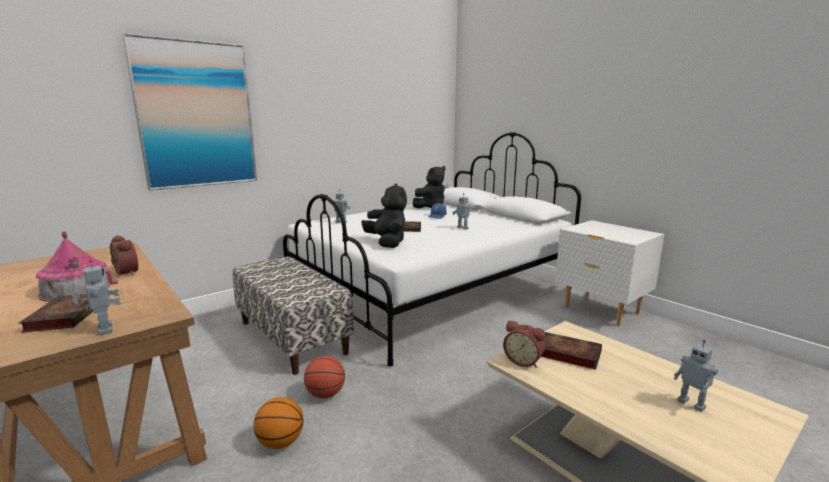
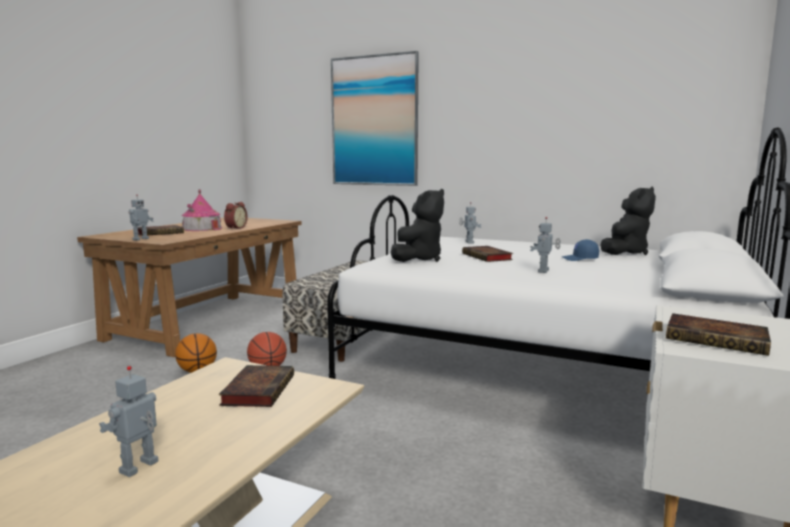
camera: 65 degrees right, 5 degrees down
(430, 207) = (625, 253): black plush toy -> black plush toy turned 75 degrees counterclockwise
(523, 361) = (230, 371): alarm clock -> none
(619, 234) = (718, 340): none -> book

